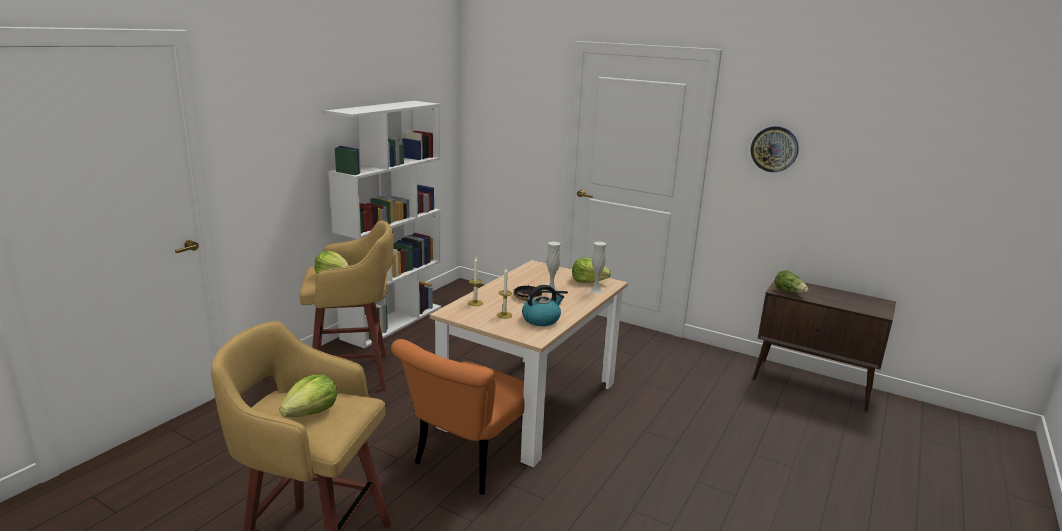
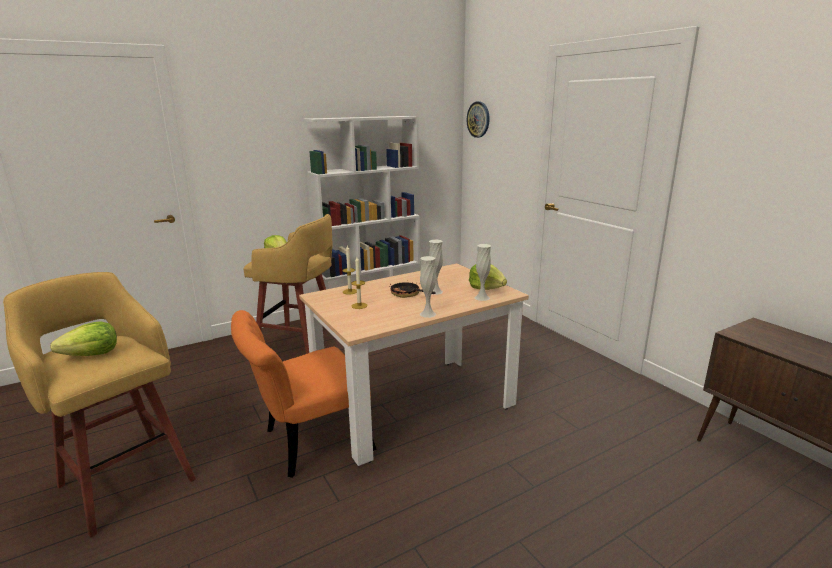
camera: 30 degrees right, 0 degrees up
(541, 319) = (387, 315): kettle -> none
(573, 312) = (428, 314): none -> white vase
(774, 149) = (759, 149): wall clock -> wall clock (478, 119)
(789, 292) = (752, 338): lettuce -> none

